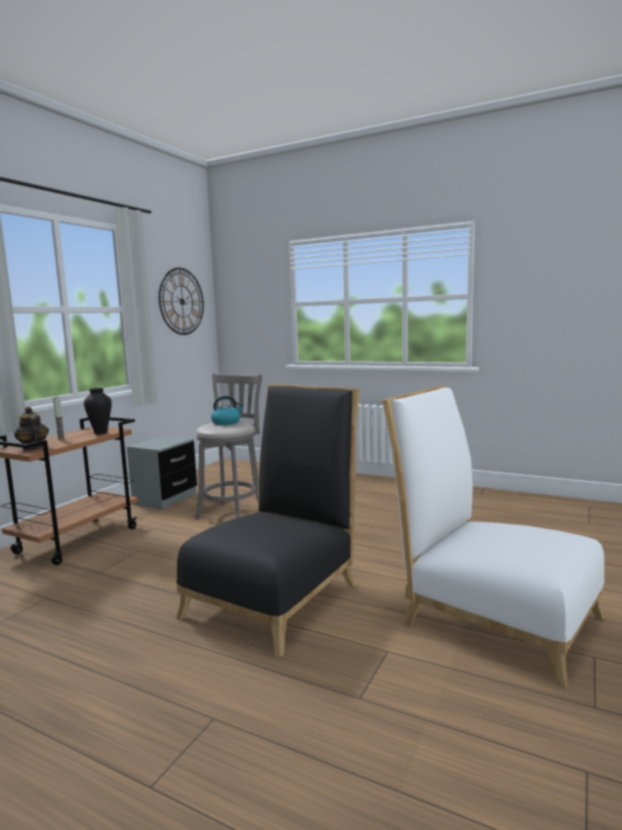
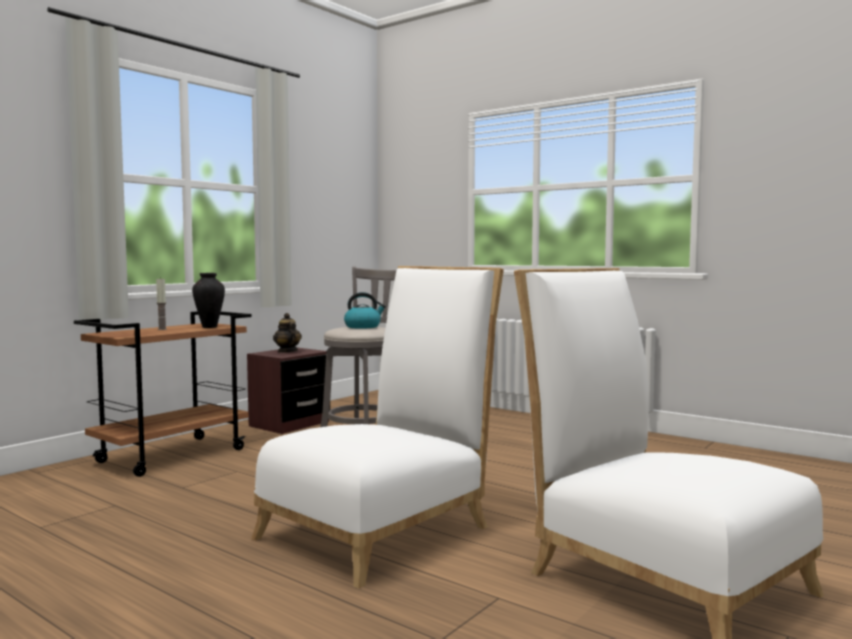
camera: 10 degrees right, 5 degrees down
(33, 447) = (126, 334): teapot -> teapot (287, 351)
(165, 499) = (289, 424): grey nightstand -> brown nightstand
(182, 301) = (334, 186): wall clock -> none
(278, 595) = (383, 528): black chair -> white chair

